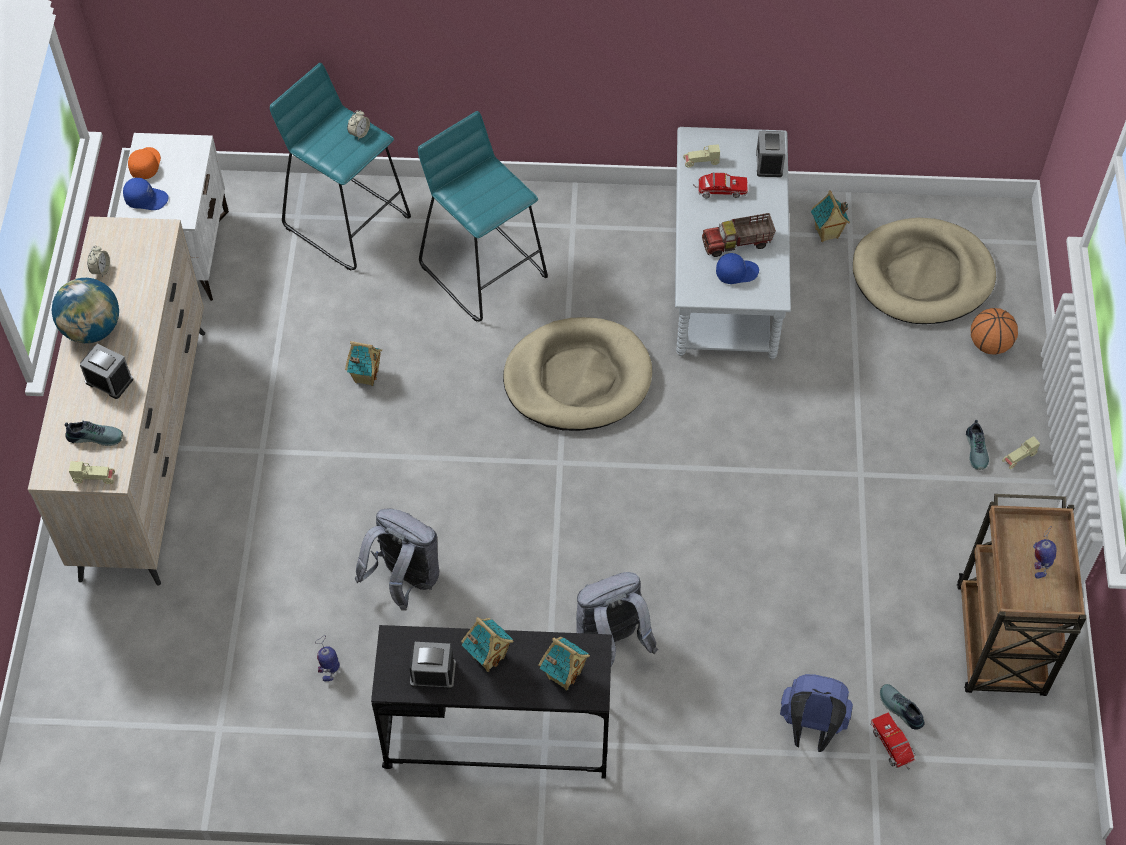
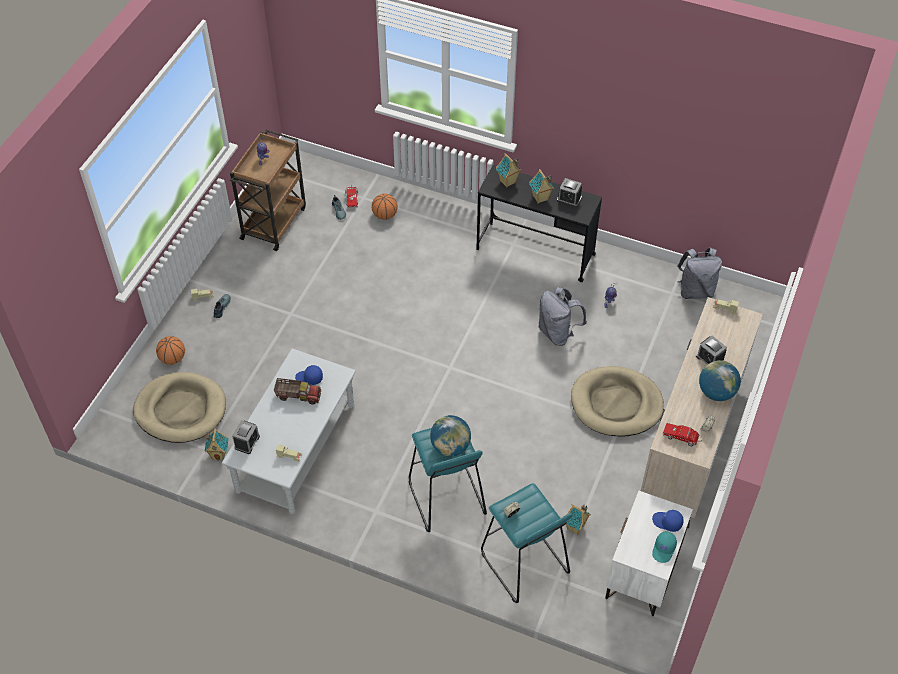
camera: 160 degrees left, 5 degrees down
(95, 436) = (721, 330): shoe -> none
(145, 165) = (664, 549): orange cap -> turquoise cap
(365, 376) = (544, 451): toy house -> toy house (575, 528)
(474, 191) = (450, 446): none -> globe
(577, 378) = (418, 411): beige dog bed -> beige dog bed (616, 404)
(611, 643) = (462, 274): grey backpack -> grey backpack (695, 290)
(719, 191) = (289, 433): toy truck -> toy truck (682, 437)
(811, 727) = (385, 215): blue backpack -> basketball

